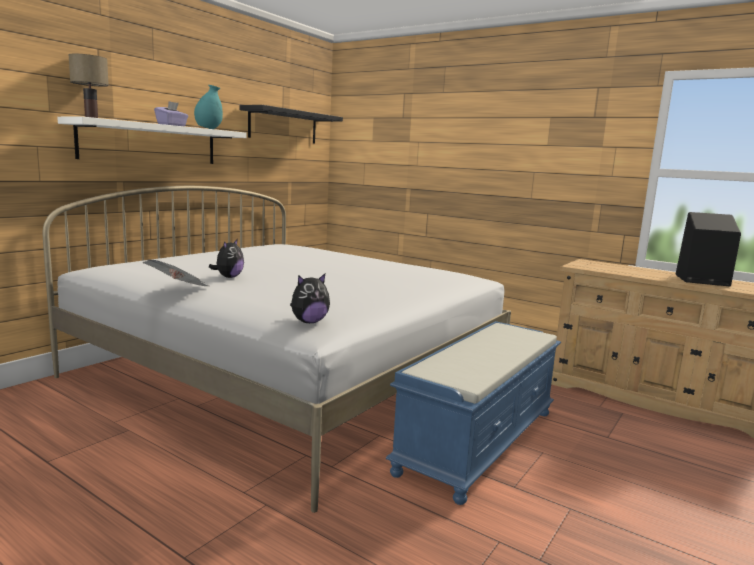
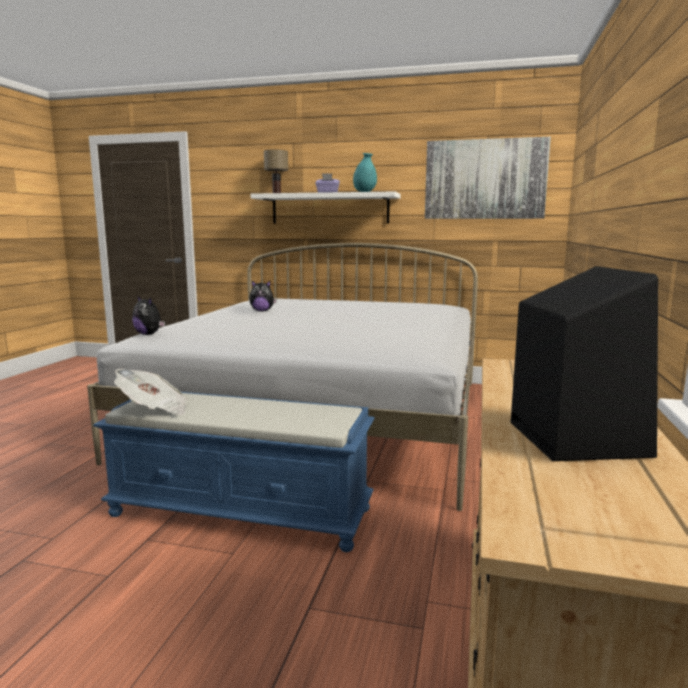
camera: 70 degrees right, 0 degrees up
(178, 290) = (208, 311): newspaper -> newspaper (154, 410)
(283, 126) = (485, 179): black shelf -> picture

